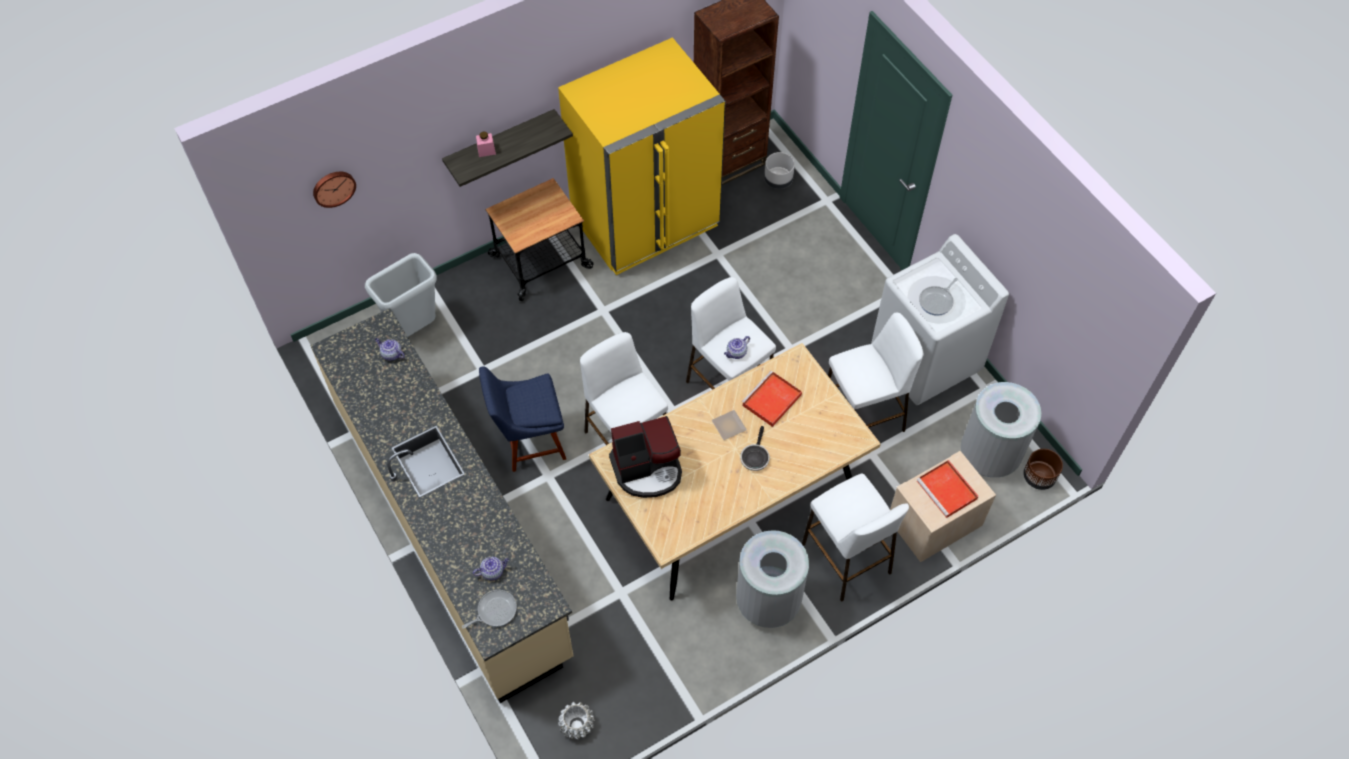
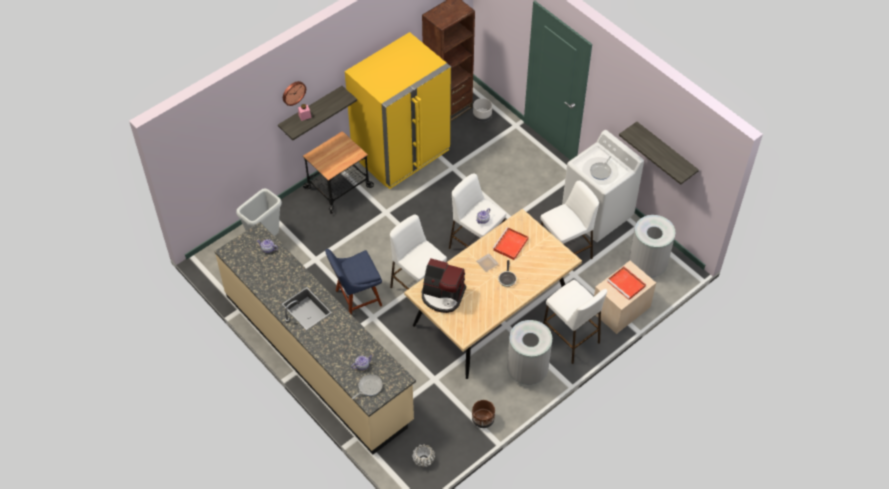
camera: 10 degrees left, 5 degrees down
(333, 187) = (216, 150): wall clock -> wall clock (293, 92)
(647, 469) = (442, 295): coffee machine -> coffee machine turned 45 degrees clockwise
(1038, 477) = (679, 274): brown planter -> brown planter (482, 420)
(1046, 287) = (665, 151): none -> shelf

